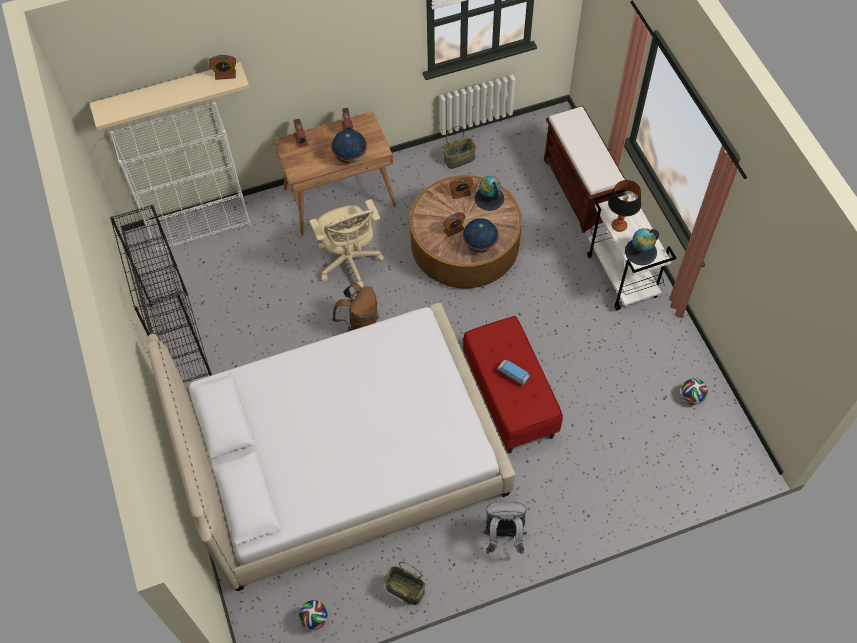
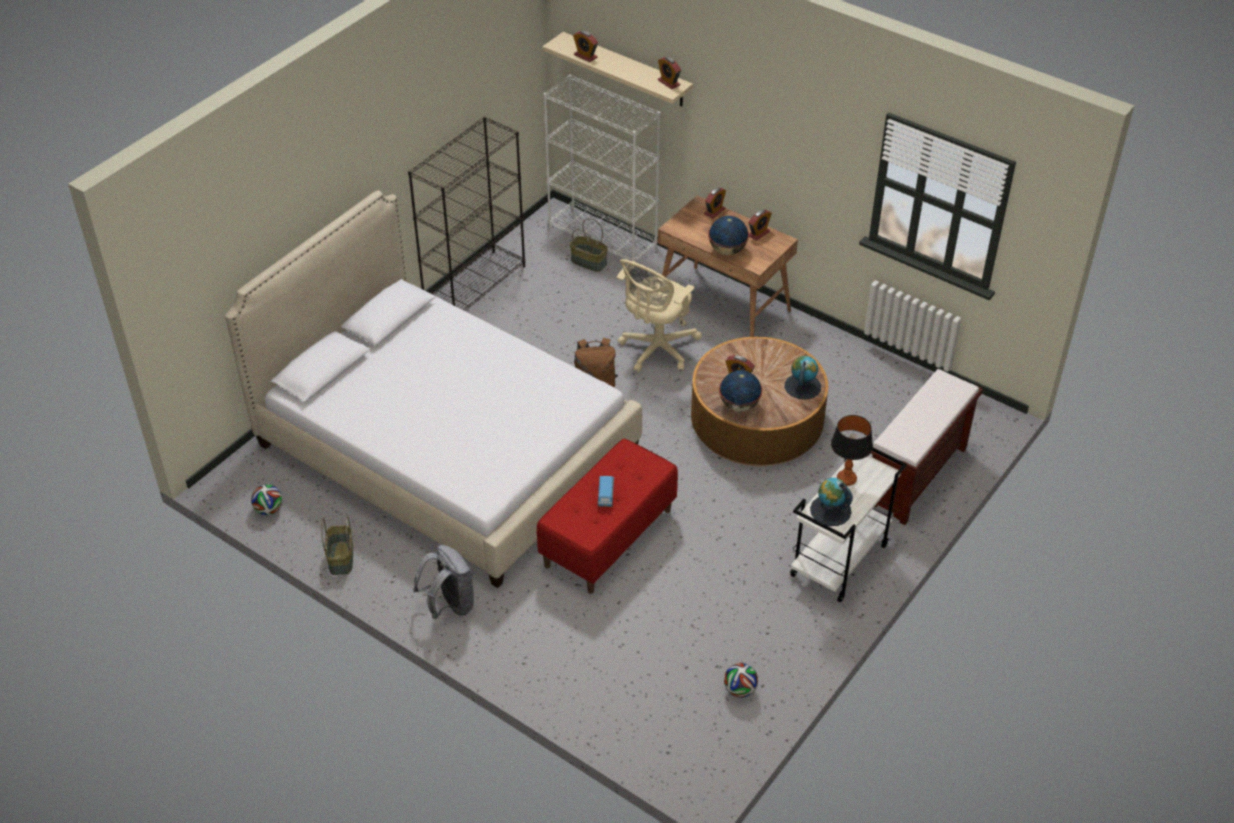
camera: 55 degrees right, 15 degrees down
(459, 159) = (857, 367): basket -> basket (589, 262)
(460, 193) = (787, 363): alarm clock -> alarm clock (585, 56)

